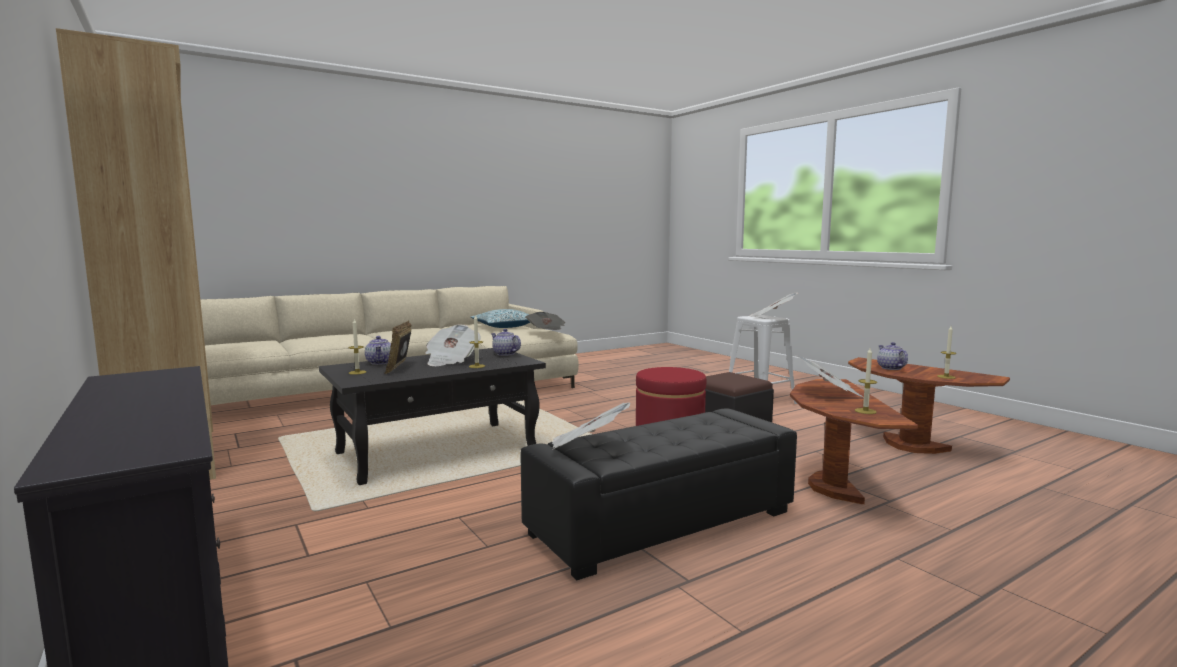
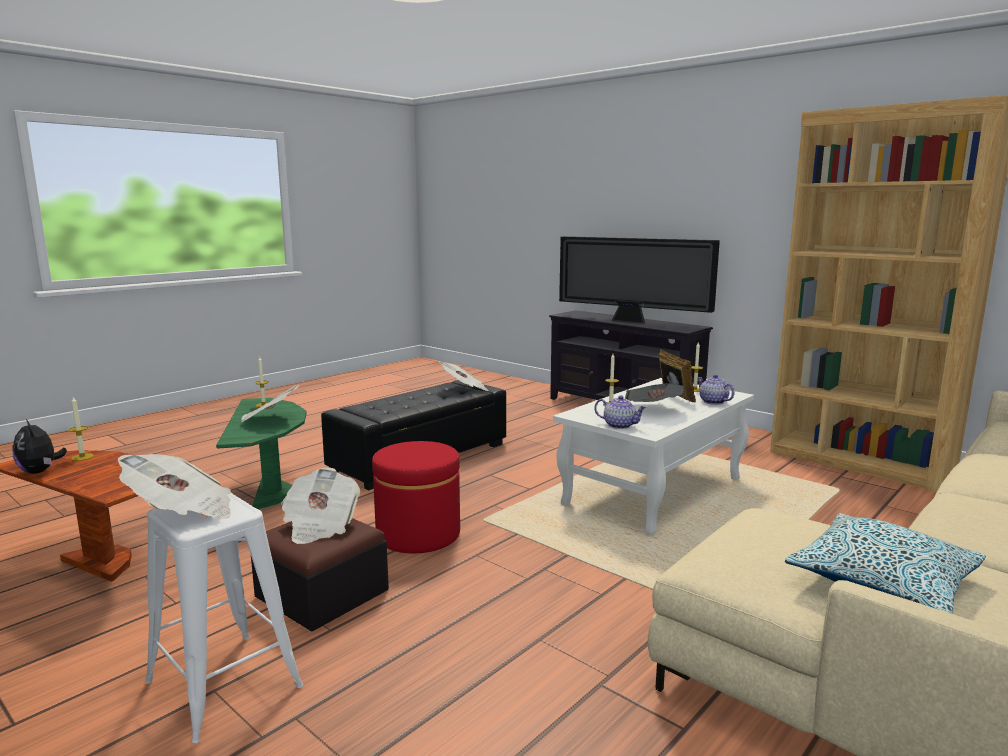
camera: 165 degrees right, 5 degrees up
(149, 400) = (631, 321): none -> television
(438, 451) = (653, 492): black coffee table -> white coffee table
(546, 332) = (717, 549): newspaper -> newspaper (320, 525)
(835, 487) = (270, 495): brown side table -> green side table
(890, 368) = (117, 471): teapot -> none
(952, 371) = (40, 471): none -> plush toy

